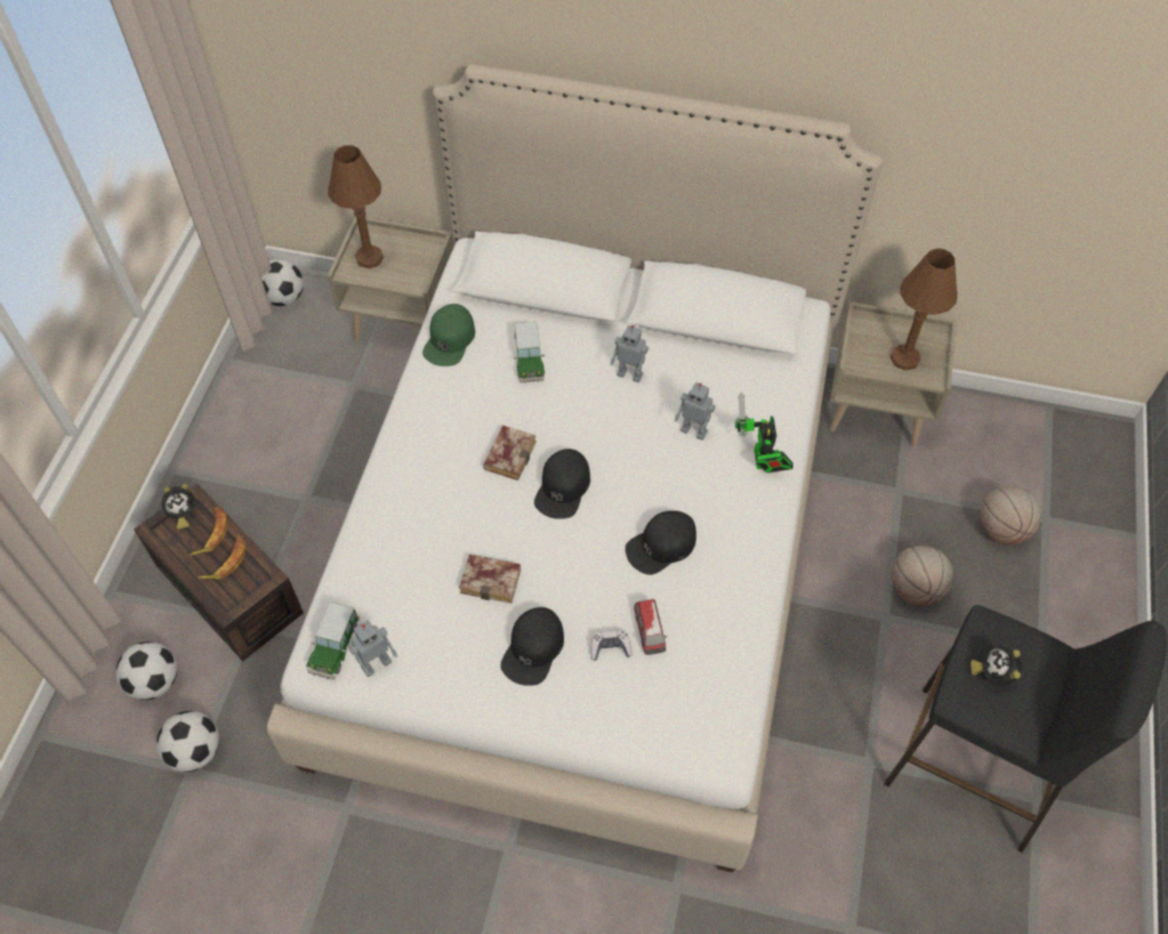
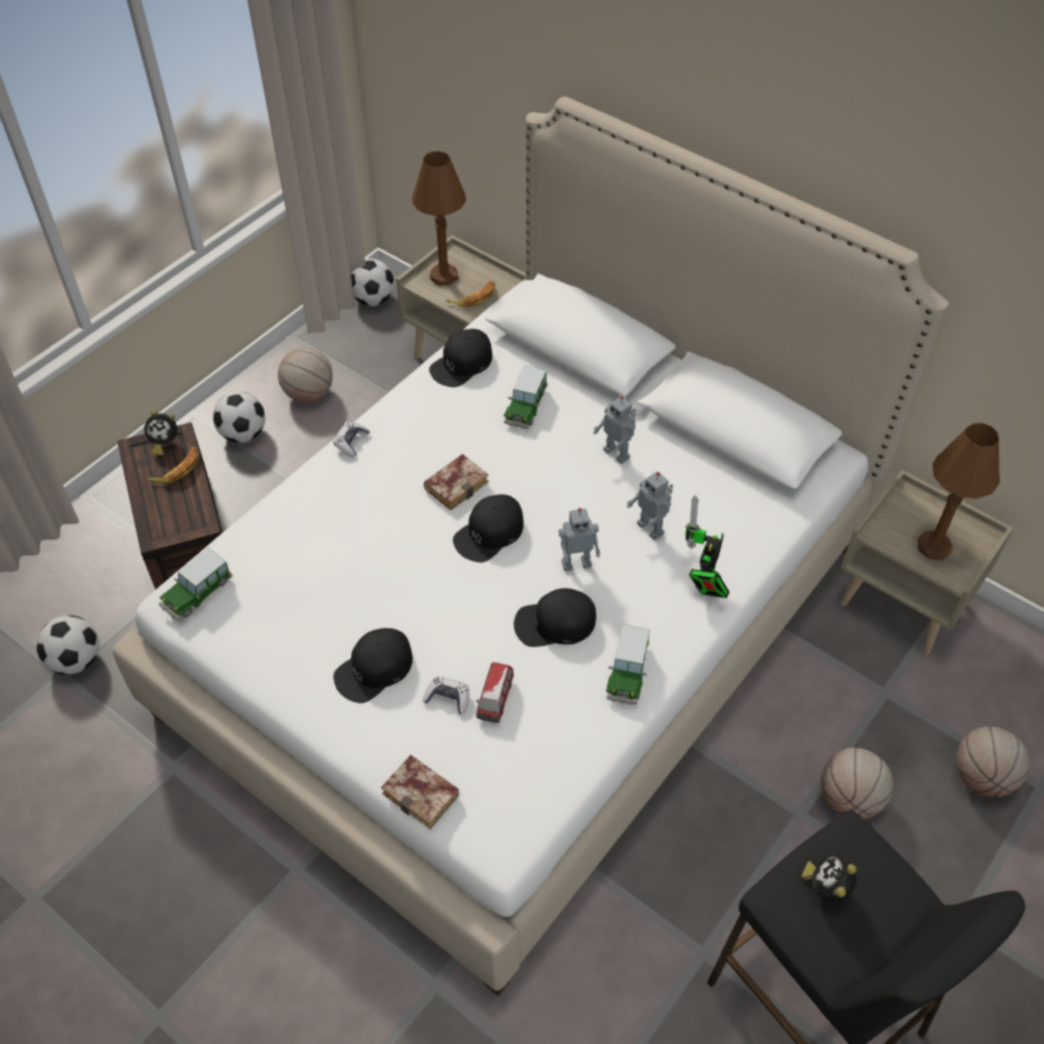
camera: 25 degrees right, 5 degrees down
(155, 681) = (78, 586): football -> football (243, 434)
(227, 561) = (177, 497): banana -> banana (473, 297)
(274, 412) = (309, 394): none -> basketball
(375, 663) = (224, 622): toy robot -> toy robot (576, 563)
(392, 451) = (351, 442): none -> game controller
(449, 340) = (462, 364): green cap -> black cap
(493, 580) = (373, 591): book -> book (424, 794)
(743, 564) = (627, 673): none -> toy car

